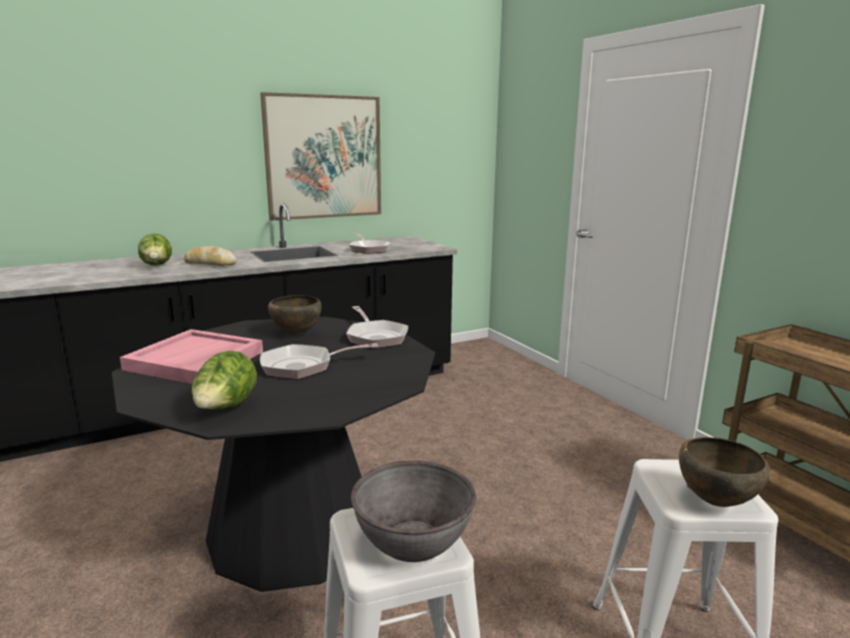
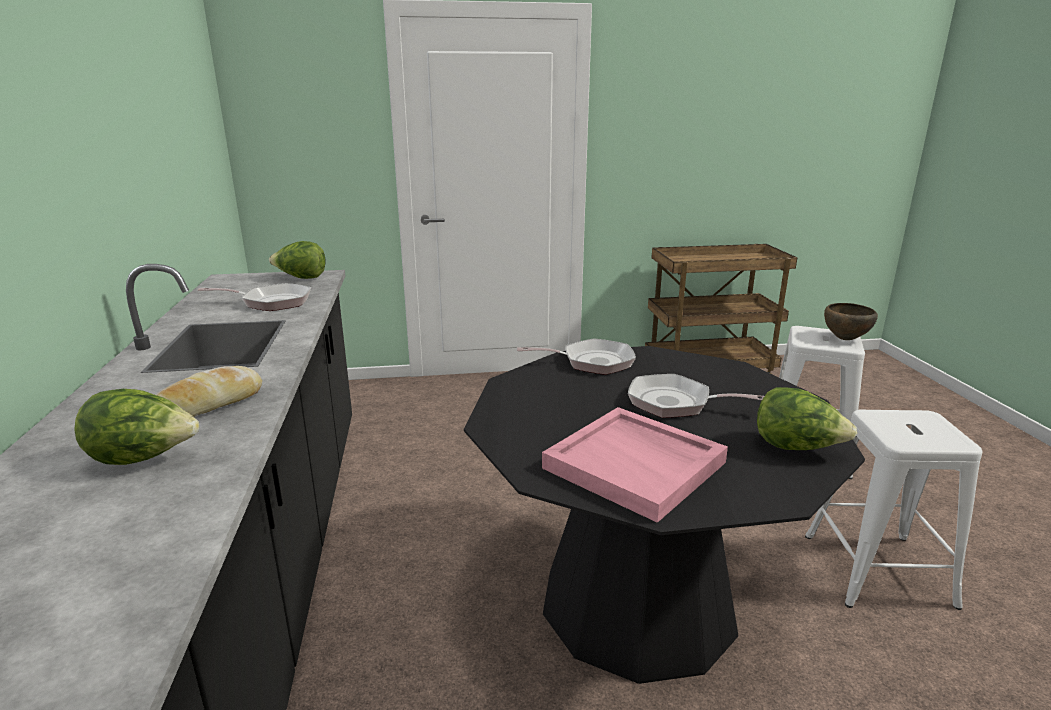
camera: 70 degrees left, 5 degrees up
(296, 334) = (557, 399): brown bowl -> none
(303, 366) = (676, 403): frying pan -> frying pan turned 105 degrees clockwise
(324, 157) = (123, 168): picture -> none
(413, 540) = (919, 424): grey bowl -> none
(424, 246) = (301, 278): none -> lettuce

